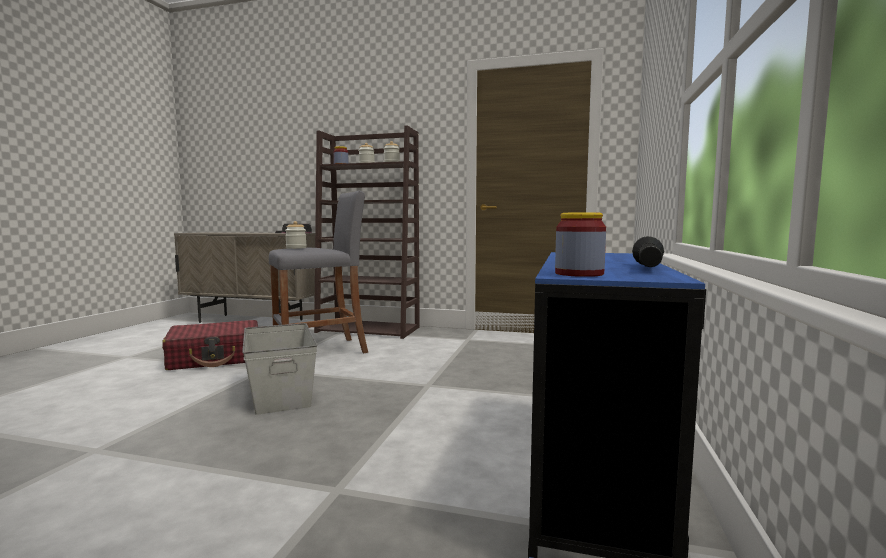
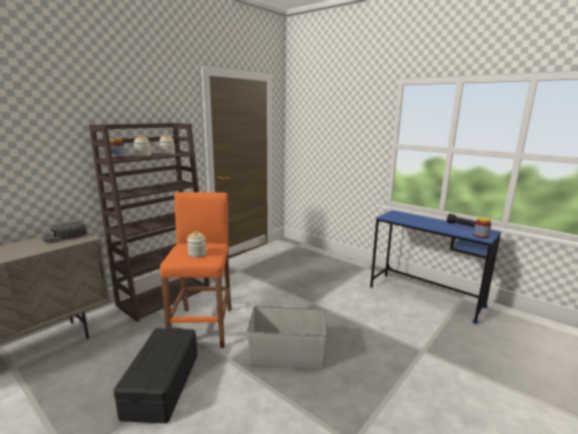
camera: 65 degrees left, 10 degrees up
(216, 358) = (161, 385): red suitcase -> black storage box
(320, 351) = (203, 326): grey stool -> orange stool

